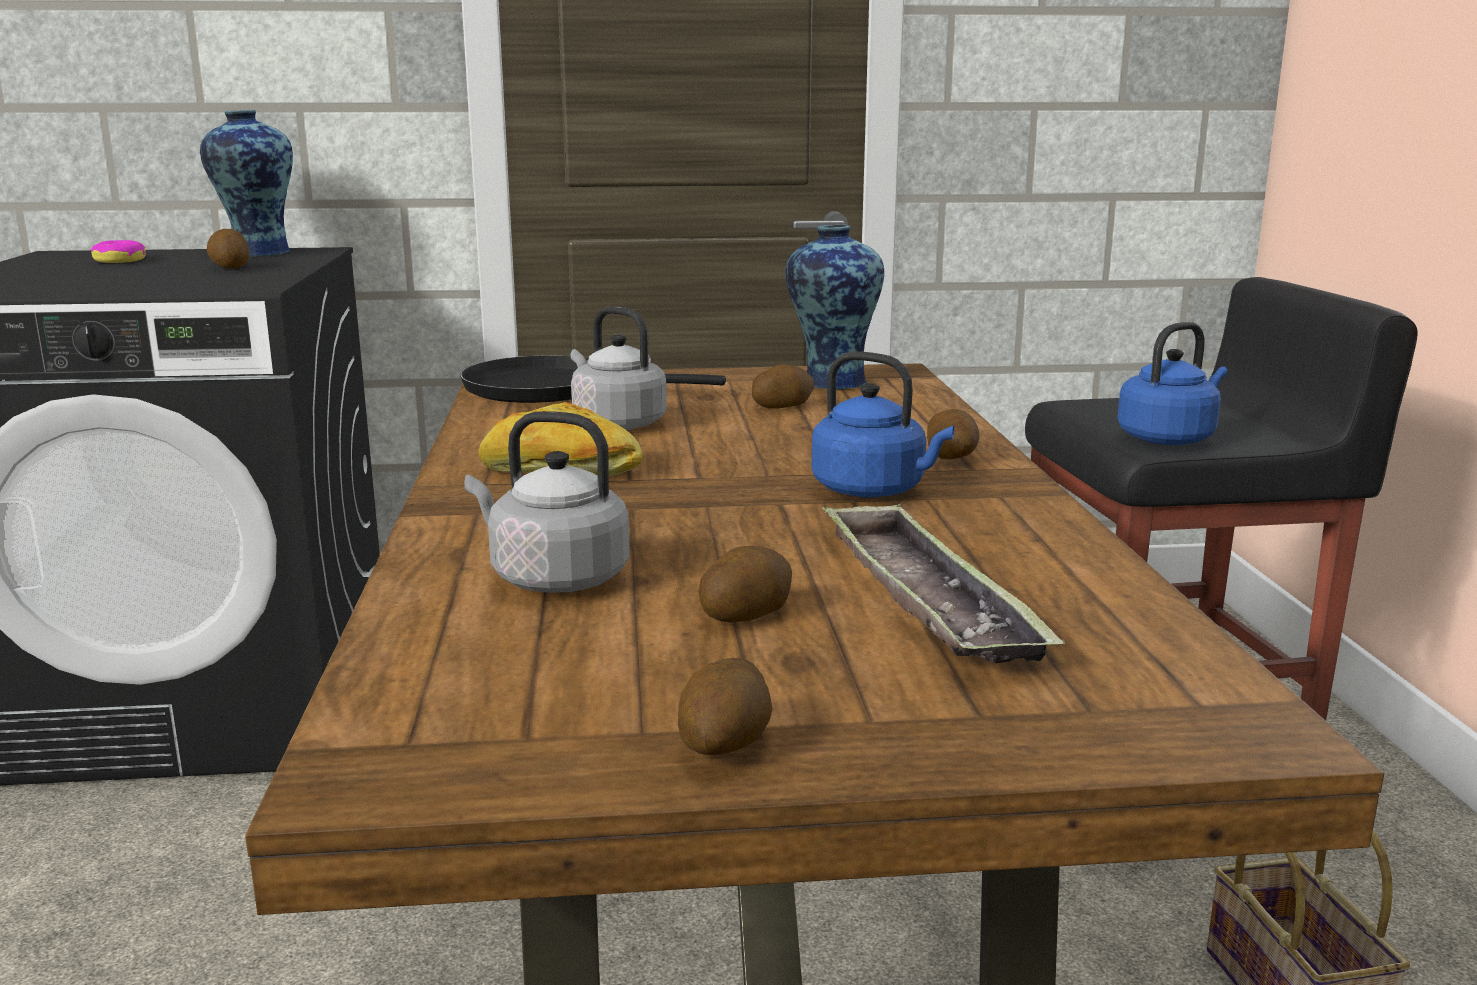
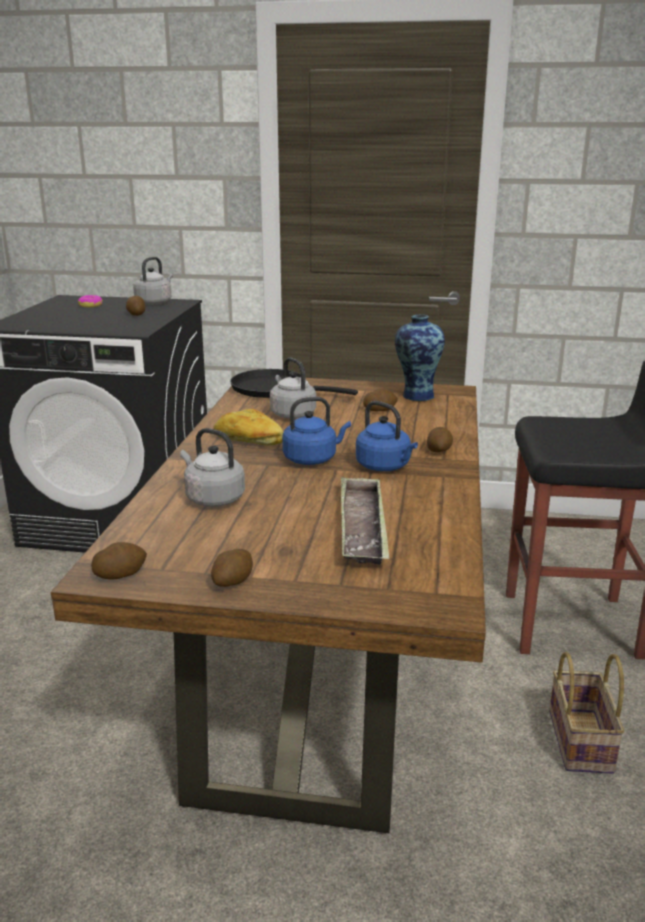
camera: 15 degrees right, 5 degrees up
(258, 252) = (155, 302): vase -> grey kettle
(746, 614) = (280, 525): potato -> potato (120, 574)
(1169, 438) = (571, 447): blue kettle -> blue kettle (312, 459)

